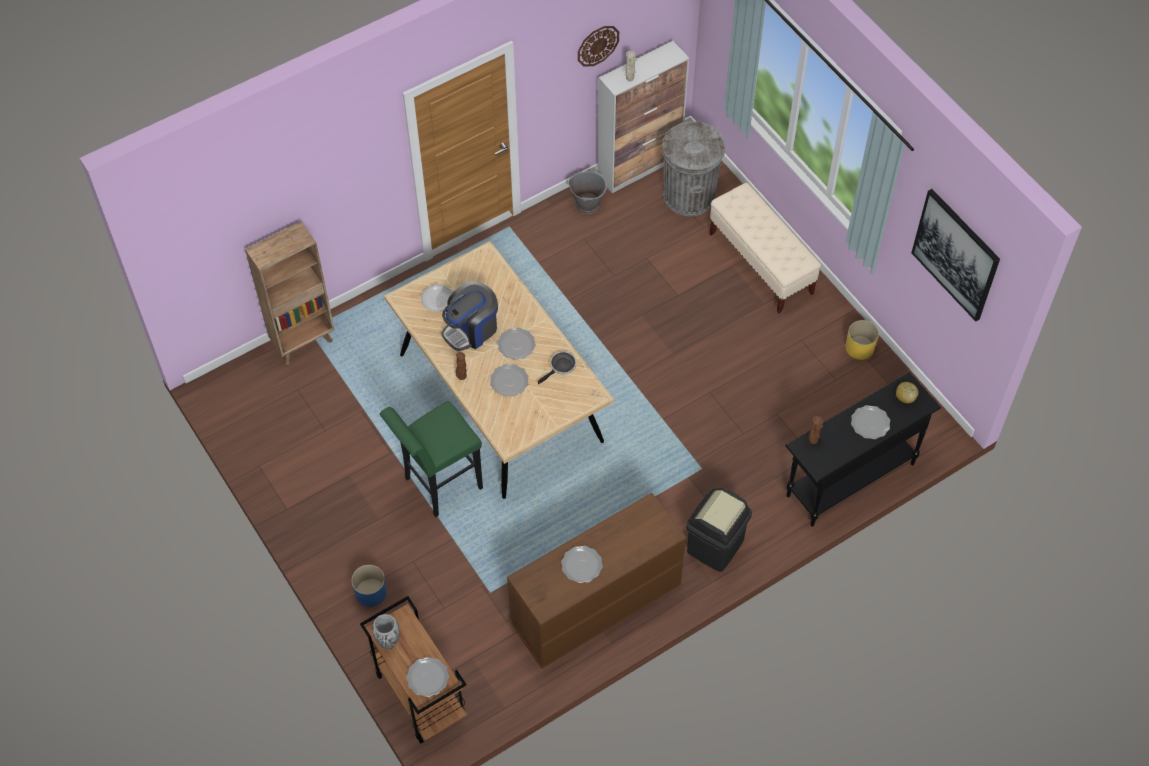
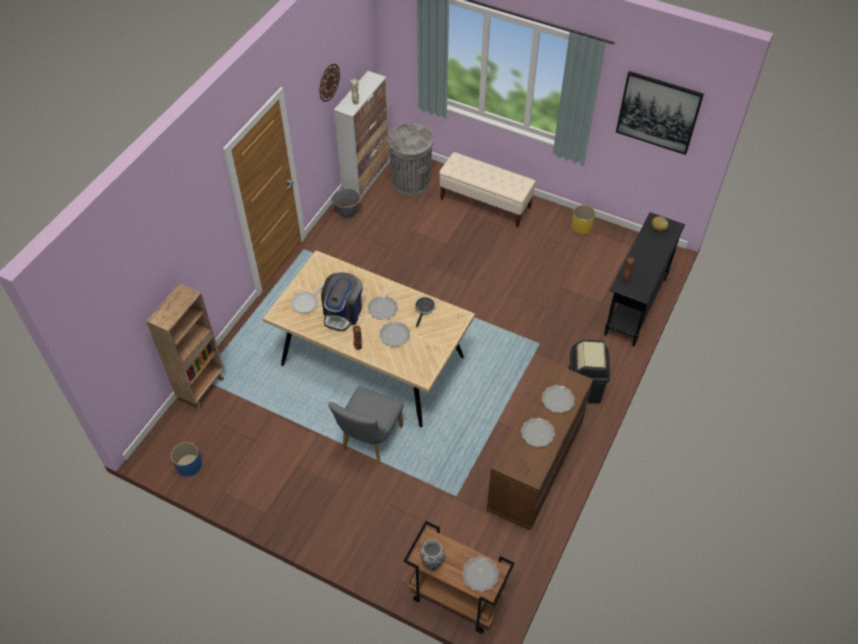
camera: 30 degrees left, 5 degrees down
(371, 592) = (369, 541): blue planter -> blue planter (189, 465)
(438, 486) = (369, 441): green stool -> grey chair
(870, 423) = (651, 253): plate -> plate (557, 400)

